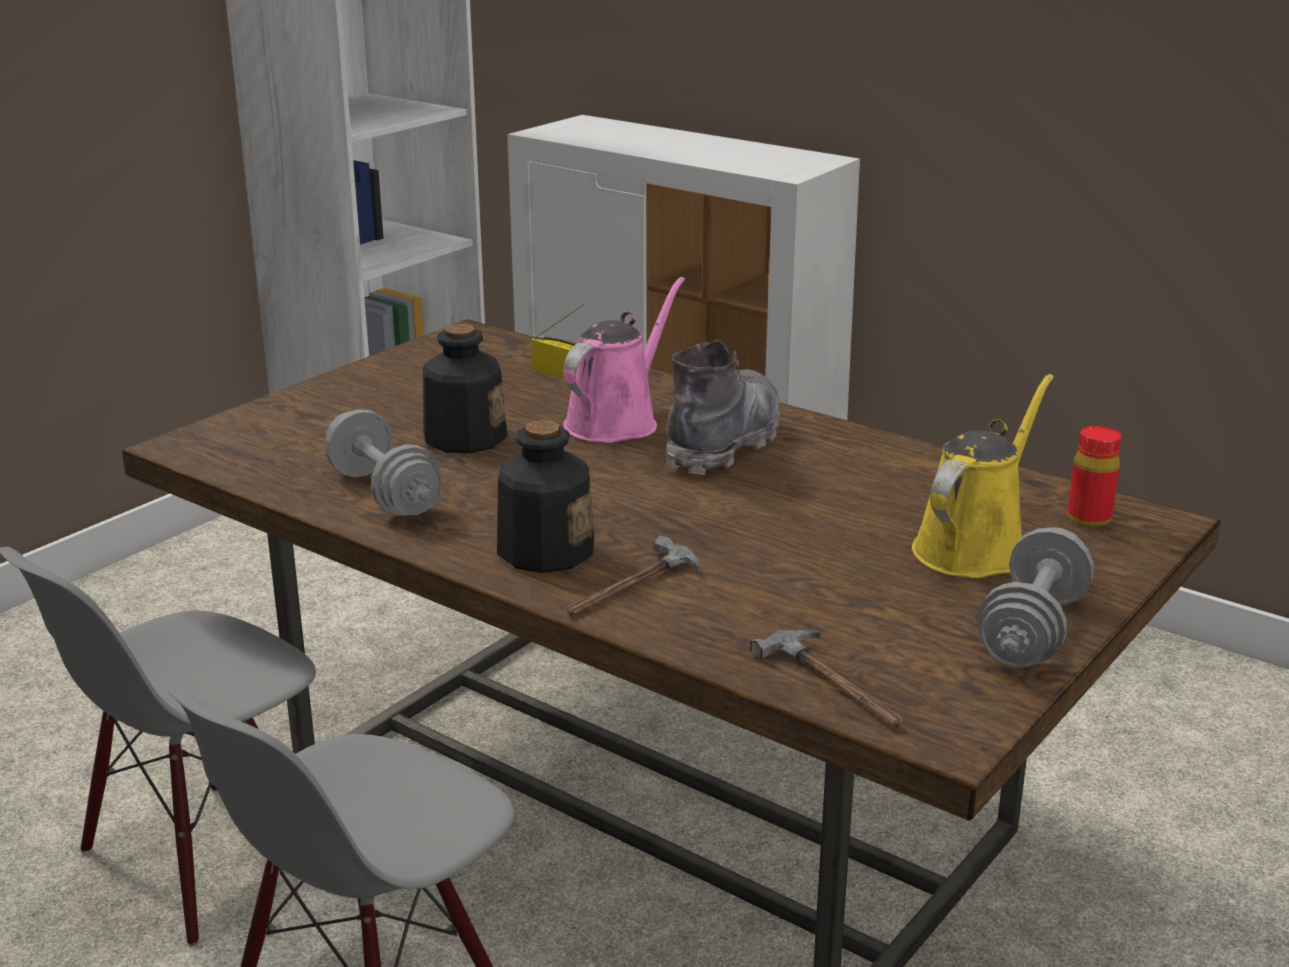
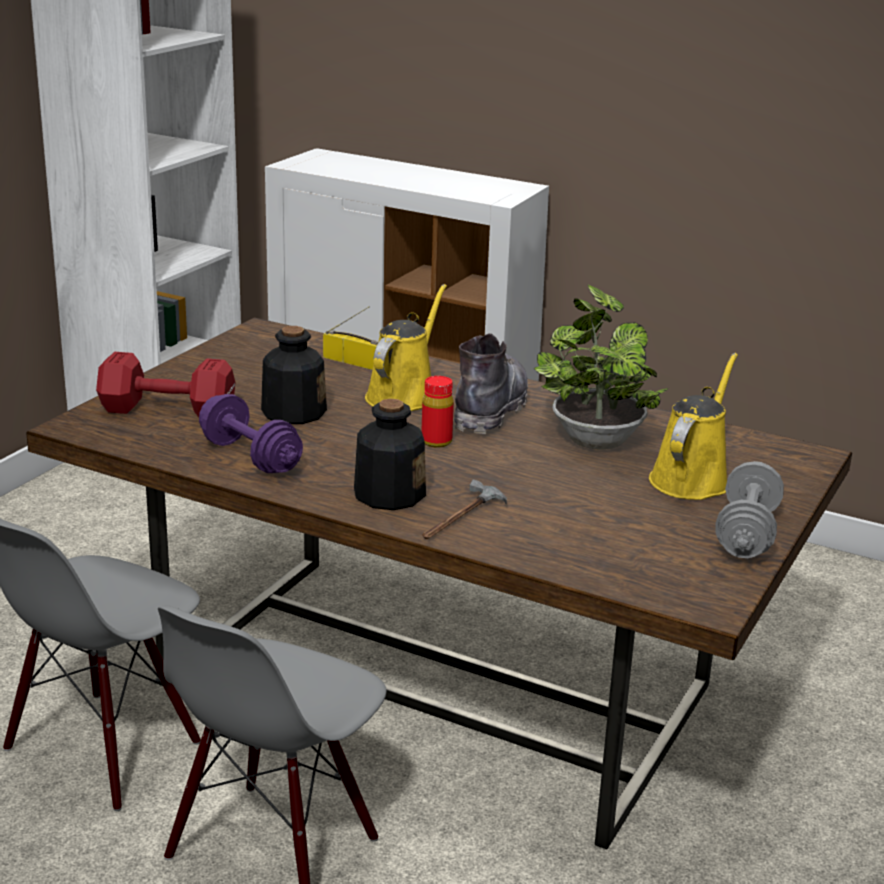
camera: 10 degrees left, 0 degrees up
(310, 431) = (170, 411): none -> red dumbbell
(384, 493) = (250, 457): grey dumbbell -> purple dumbbell
(616, 421) = (404, 396): pink watering can -> yellow watering can
(836, 685) = (627, 576): hammer -> none
(854, 486) = (594, 438): none -> potted plant
(1089, 519) = (764, 455): red bottle -> red bottle (436, 441)

